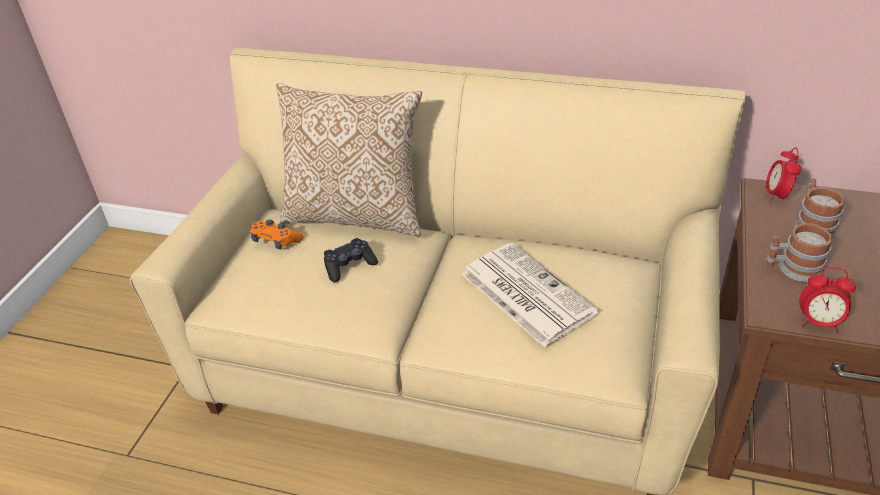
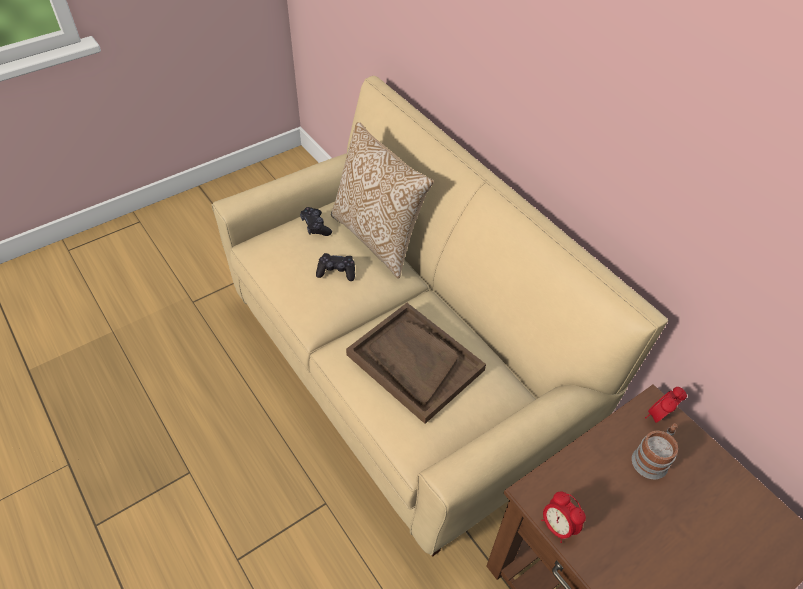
camera: 35 degrees right, 10 degrees up
(276, 240) = (315, 226): orange game controller -> black game controller
(525, 293) = (414, 362): newspaper -> brown tray
(793, 269) = (592, 477): mug -> none

